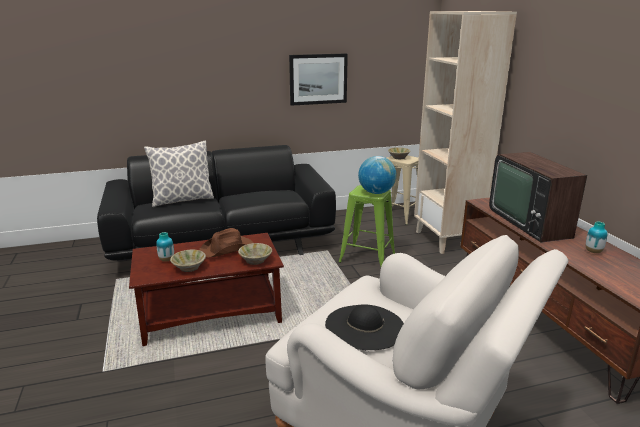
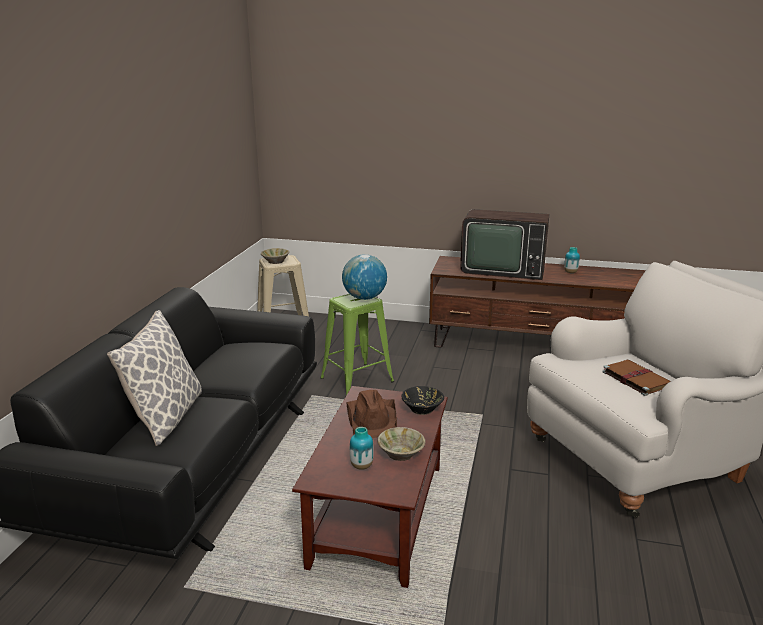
camera: 60 degrees left, 0 degrees up
(255, 260) = (422, 409): beige bowl -> black bowl
(318, 79) = (183, 183): picture -> none
(364, 327) = (635, 379): black hat -> brown book
(448, 239) = (369, 330): beige bookcase -> none

